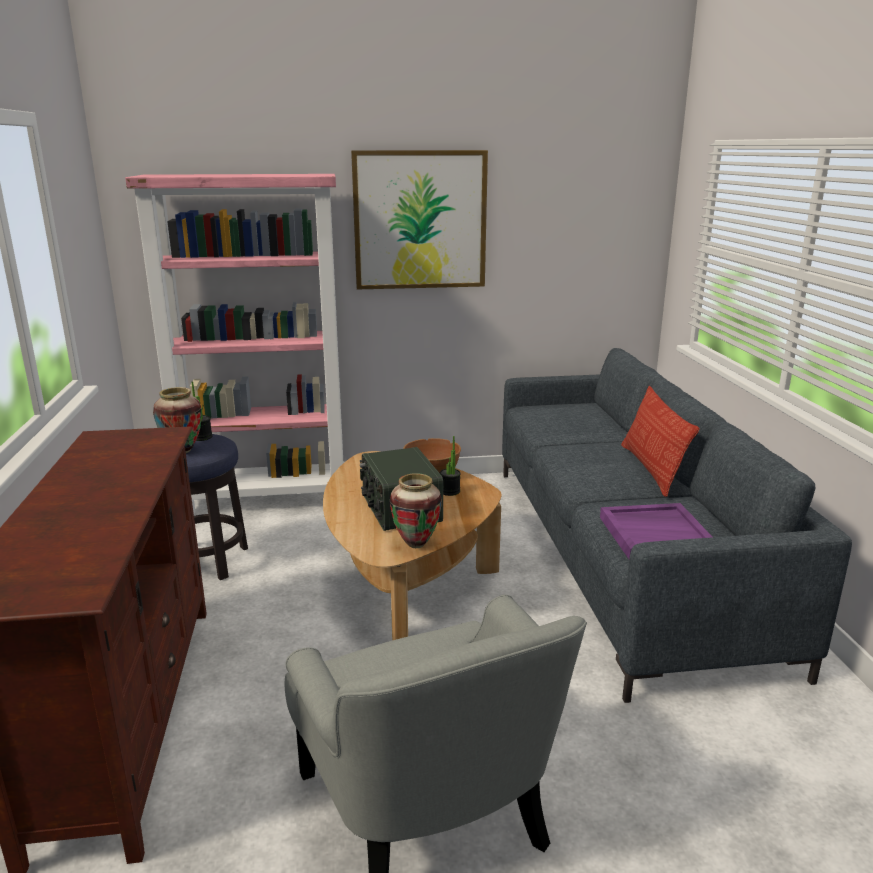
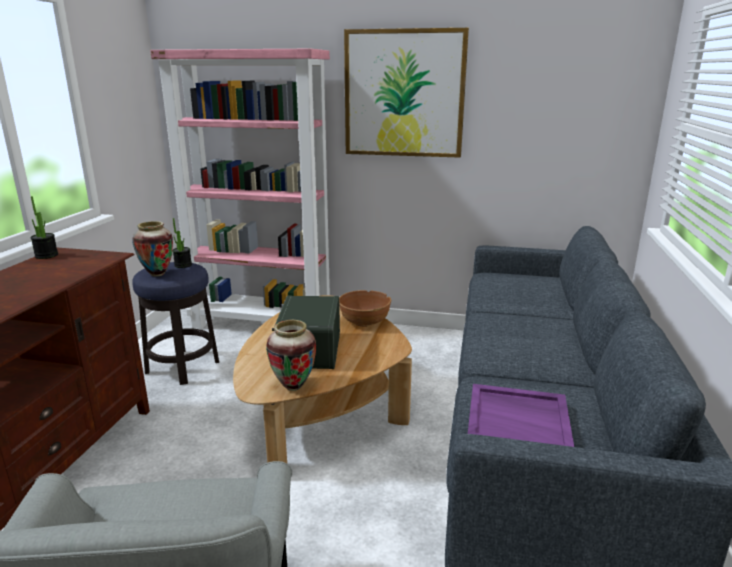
camera: 20 degrees right, 0 degrees up
(449, 491) = (365, 341): potted plant -> potted plant (46, 255)
(651, 469) = (569, 352): pillow -> none

